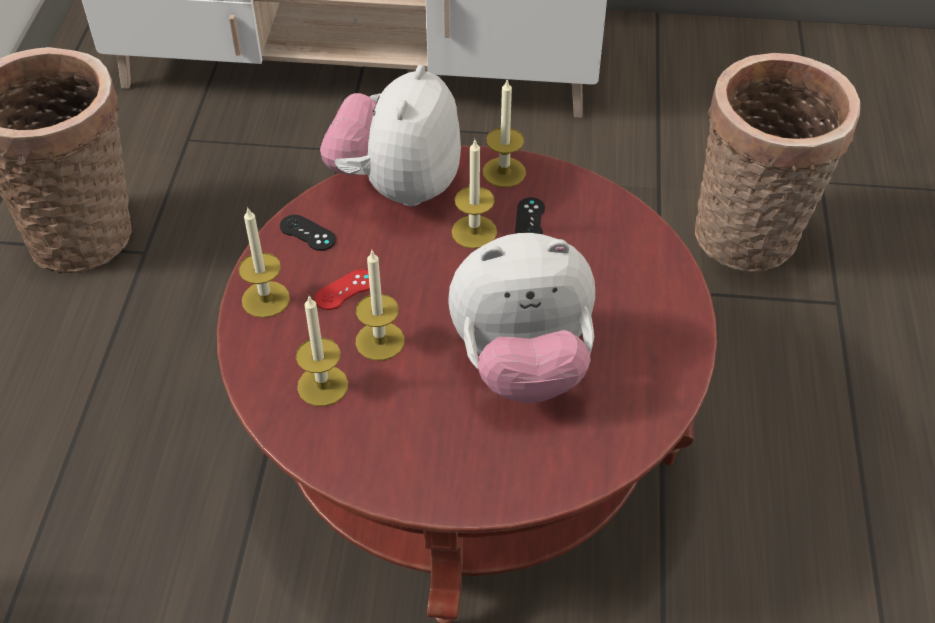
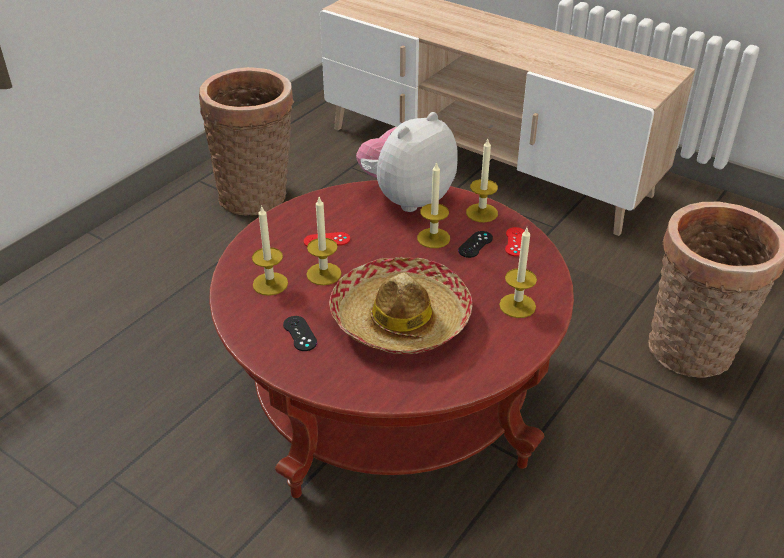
camera: 30 degrees right, 10 degrees down
(265, 299) = (277, 228): candle -> candle (517, 306)
(307, 233) = (331, 204): black game controller -> black game controller (300, 333)
(522, 364) = (401, 319): plush toy -> hat
(572, 198) = (515, 242): none -> red game controller

